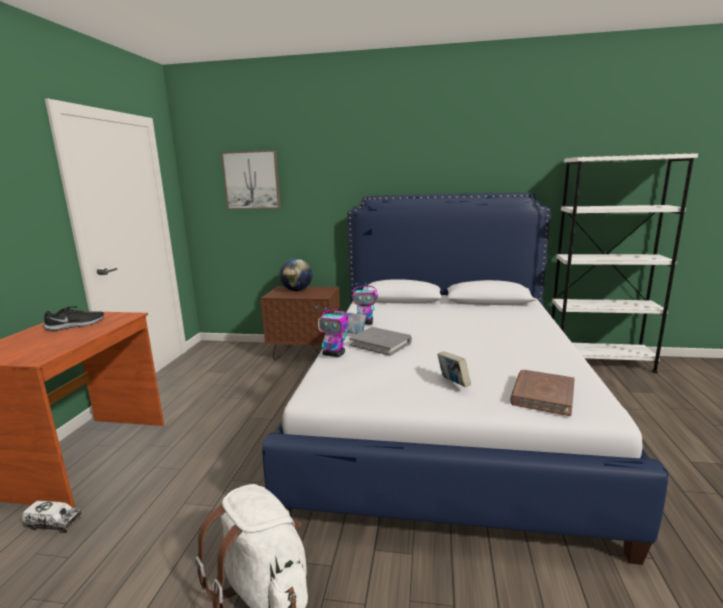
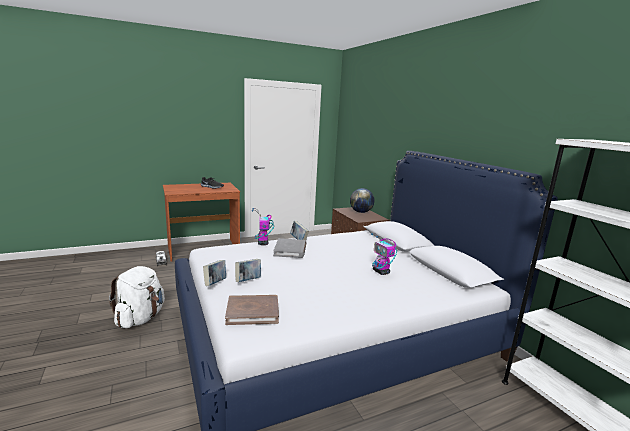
camera: 55 degrees right, 0 degrees up
(251, 180) = (363, 128): picture -> none
(365, 323) = (326, 240): toy robot -> toy robot (381, 272)
(447, 405) = (215, 283): none -> book

